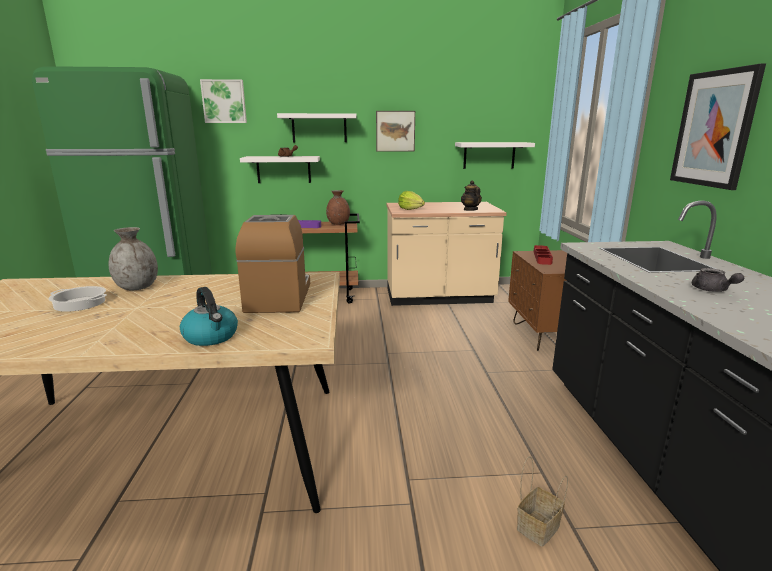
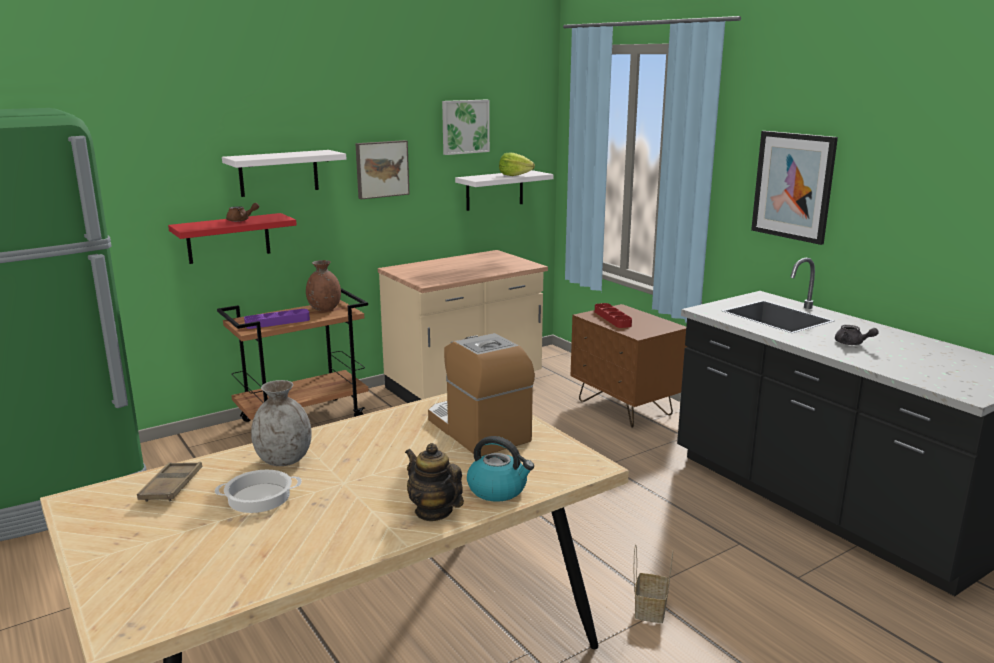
camera: 30 degrees left, 0 degrees up
(59, 287) = (172, 486): none -> brown tray
(224, 101) = (130, 143): picture -> picture (464, 126)
(283, 169) = (228, 238): white shelf -> red shelf
(410, 209) = (432, 277): lettuce -> lettuce (514, 175)
(470, 209) = (503, 267): teapot -> teapot (433, 511)
(538, 526) = (774, 586): basket -> basket (649, 609)

